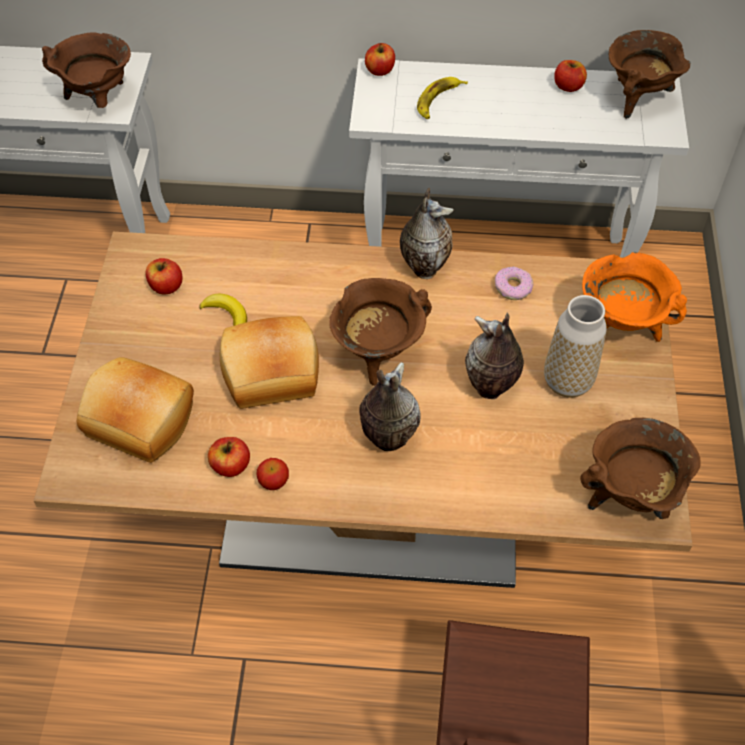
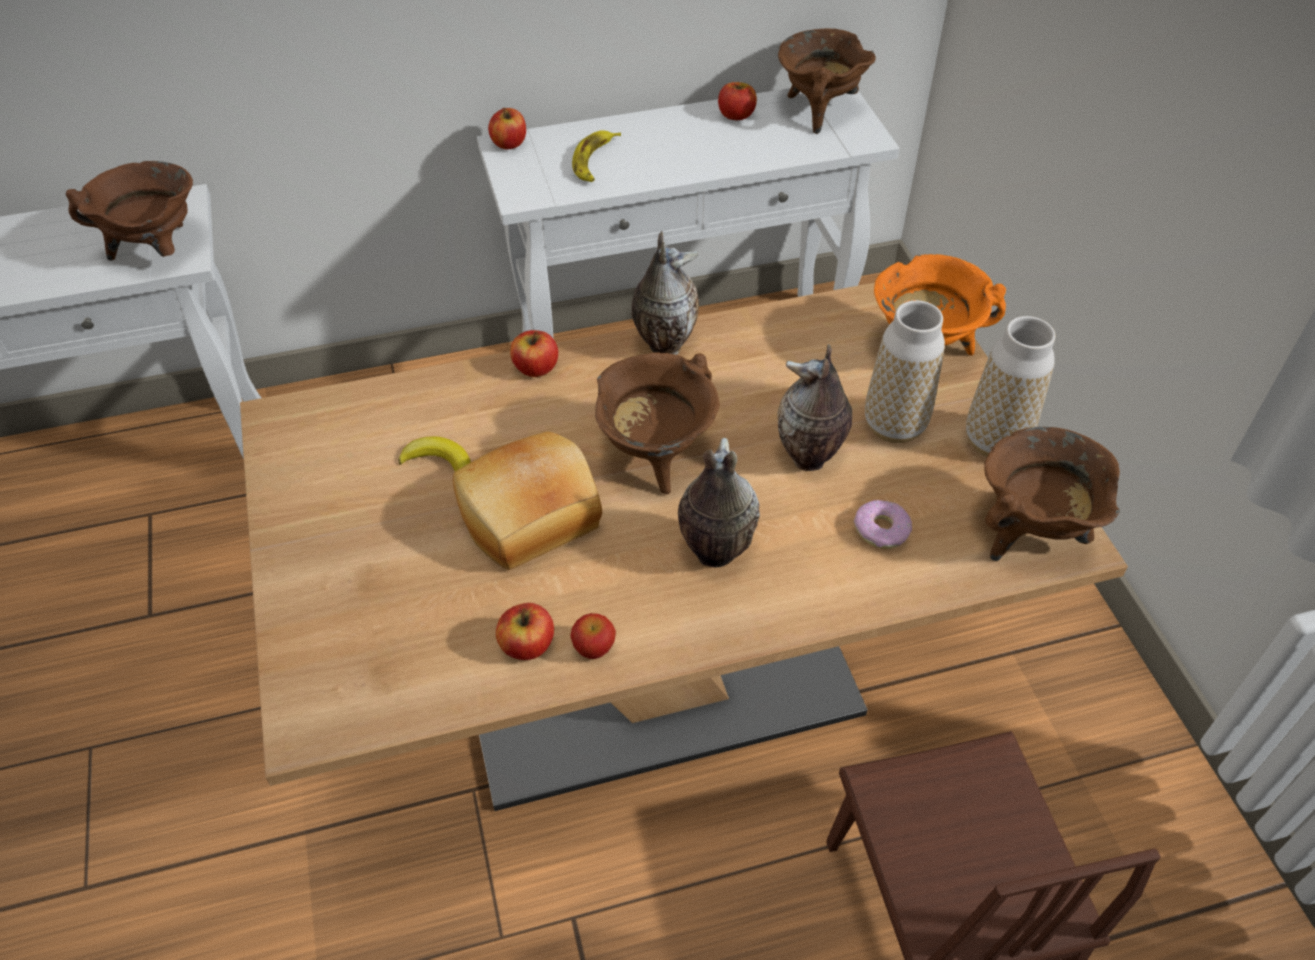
camera: 20 degrees left, 5 degrees down
(138, 422) = (376, 627): bread -> none
(166, 286) = (342, 449): apple -> apple (536, 368)
(513, 287) = (779, 339): donut -> donut (881, 530)
(639, 417) = (995, 442): none -> vase

